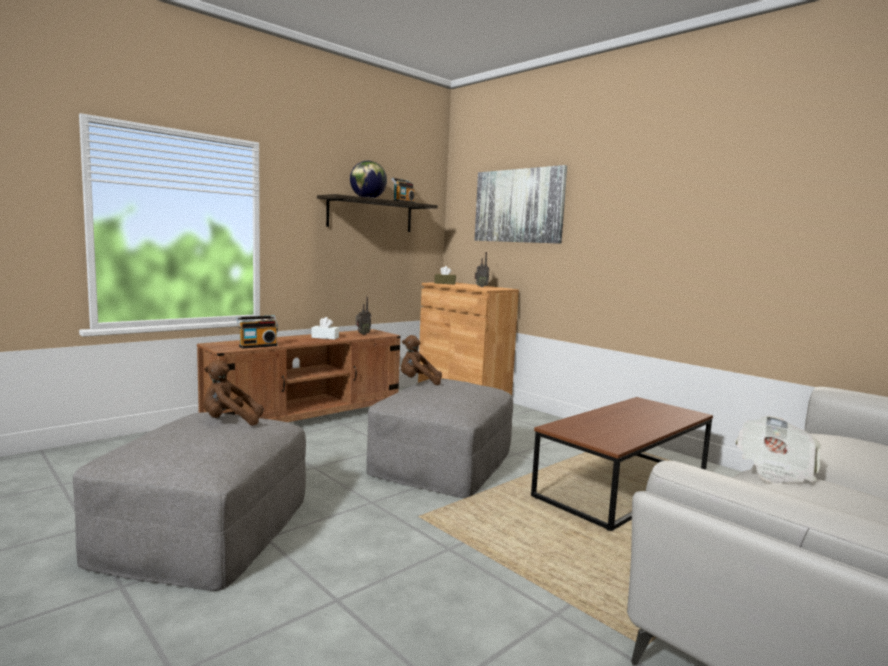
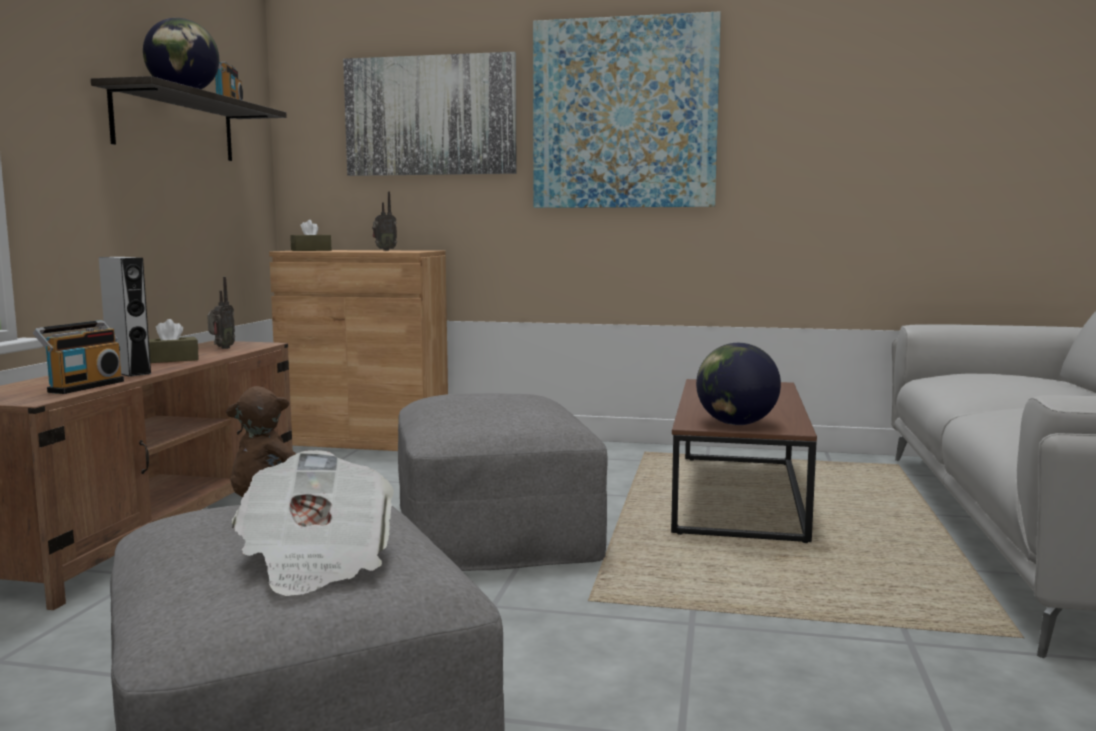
camera: 35 degrees left, 0 degrees up
(292, 341) = (129, 372): none -> grey speaker
(325, 337) = (171, 360): white tissue box -> brown tissue box
(418, 382) = (434, 403): brown plush toy -> none
(583, 433) = (736, 424): none -> globe
(629, 205) = (624, 114): none -> picture
(774, 470) = (1005, 407): newspaper -> newspaper (316, 562)

